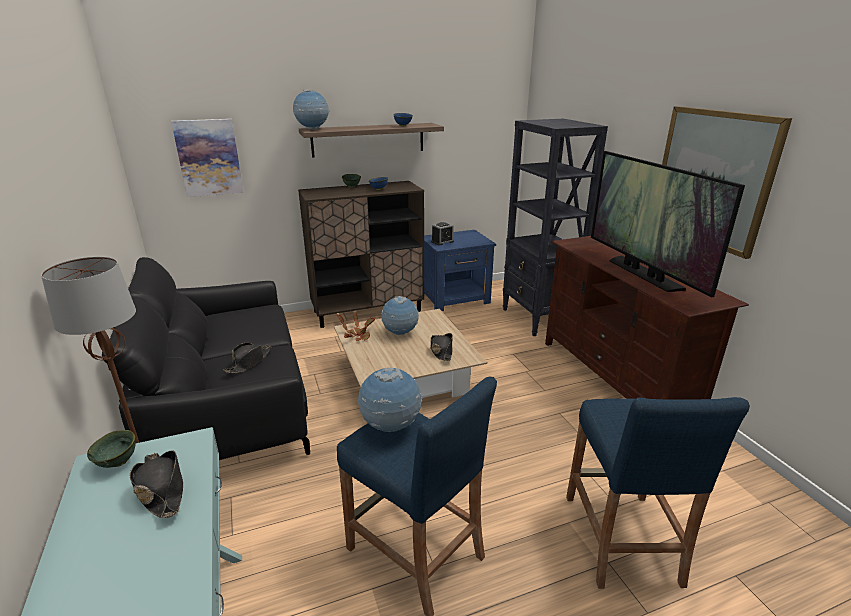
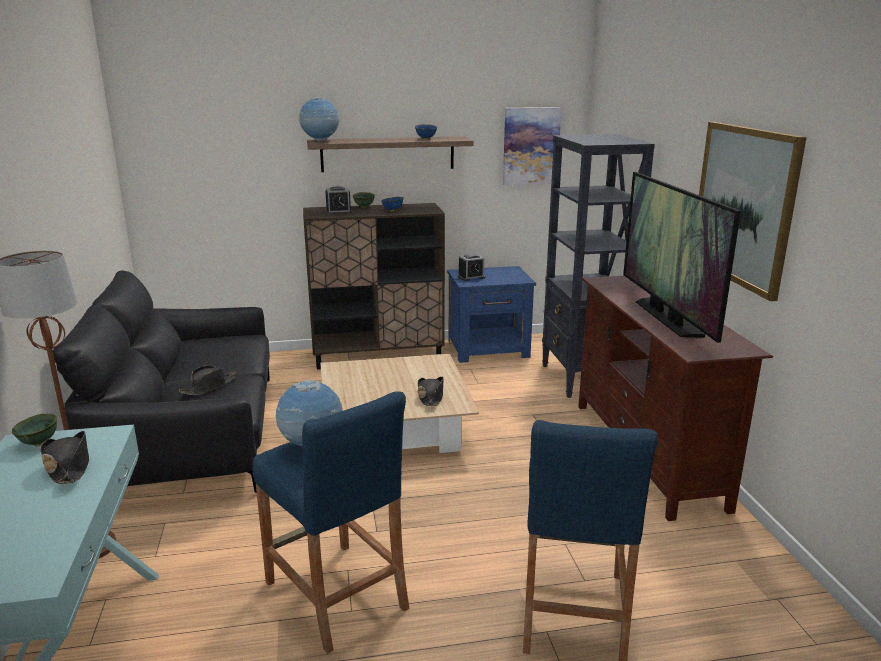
camera: 10 degrees right, 5 degrees down
(209, 158) = (207, 169): picture -> picture (531, 146)
(332, 192) = (338, 212): none -> alarm clock
(357, 335) = (342, 374): potted plant -> none
(400, 333) = (391, 376): globe -> none

